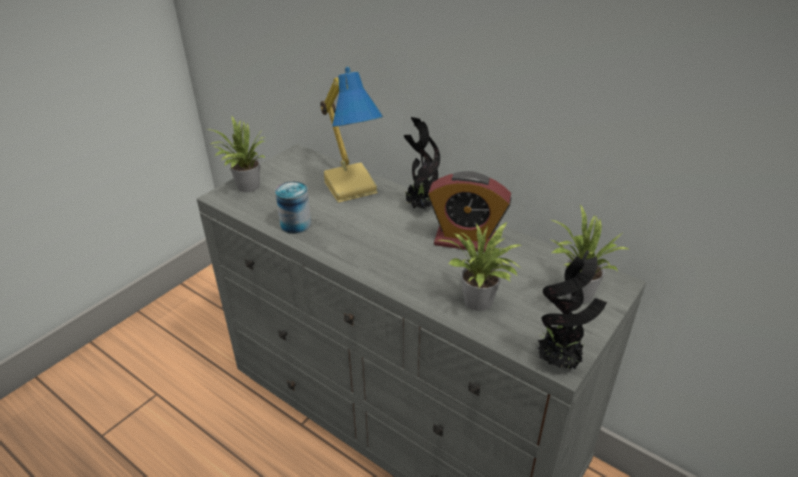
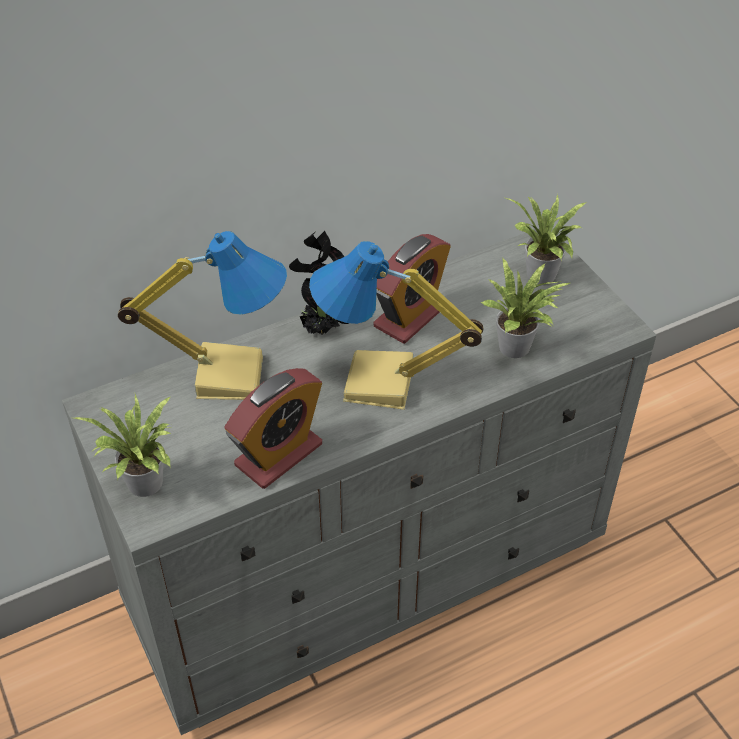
camera: 65 degrees left, 10 degrees up
(295, 224) = (278, 454): can -> alarm clock
(385, 246) = (379, 385): none -> table lamp
(559, 362) = (621, 328): potted plant -> none

